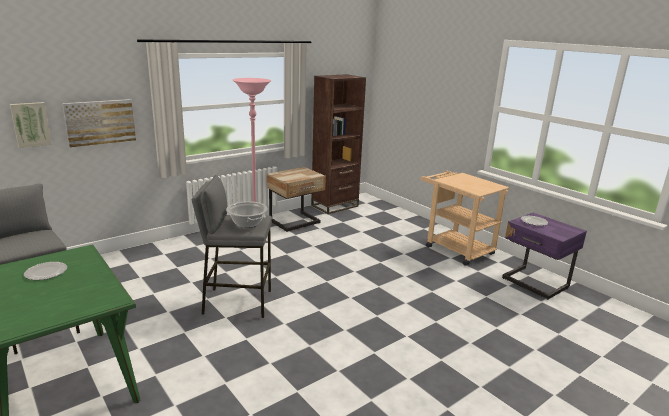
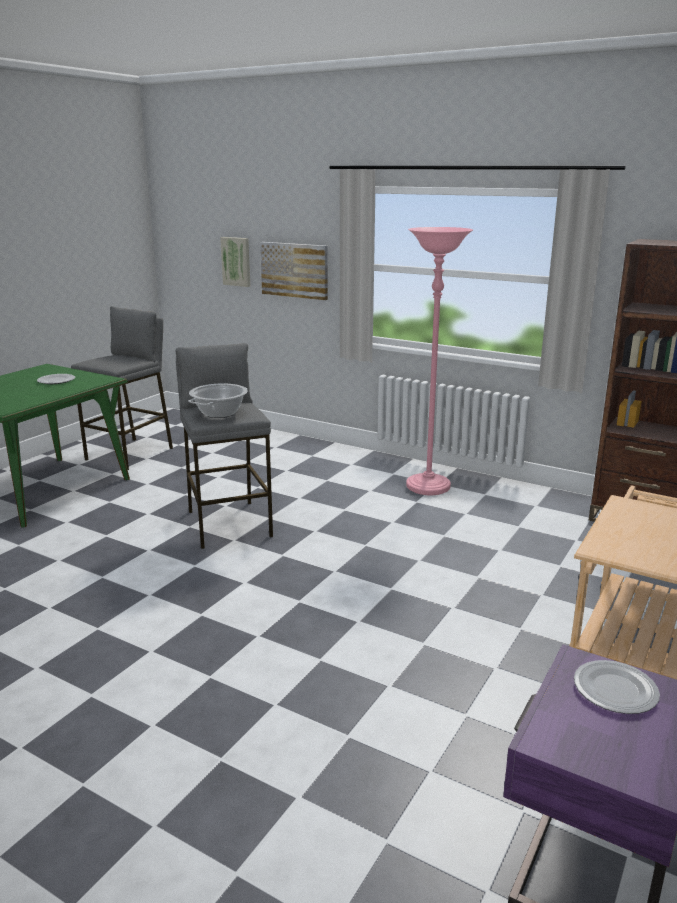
camera: 70 degrees right, 0 degrees up
(296, 223) = (511, 504): beige nightstand -> none

